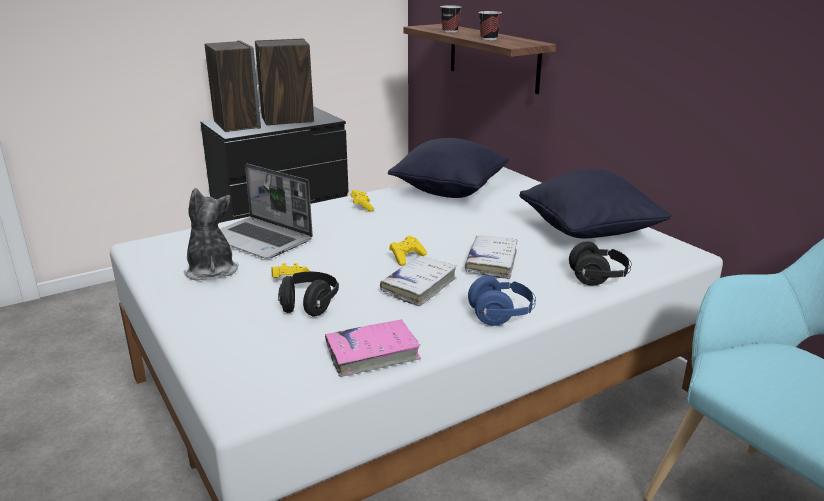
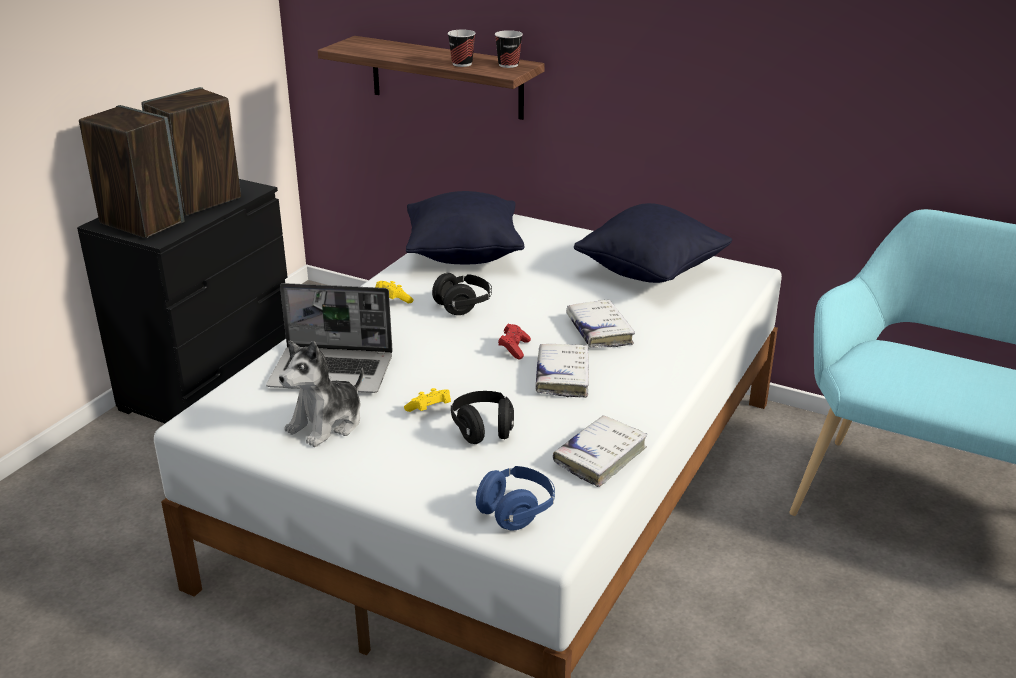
camera: 30 degrees left, 5 degrees up
(211, 270) = (327, 424): plush toy -> plush toy turned 90 degrees counterclockwise
(372, 354) = (600, 457): pink book -> white book
(407, 257) = (514, 348): yellow game controller -> red game controller
(450, 31) = (394, 54): cup -> cup (508, 65)
(501, 315) = (665, 383): blue headphones -> blue headphones (516, 511)
(598, 278) = (705, 320): black headphones -> black headphones (463, 305)

